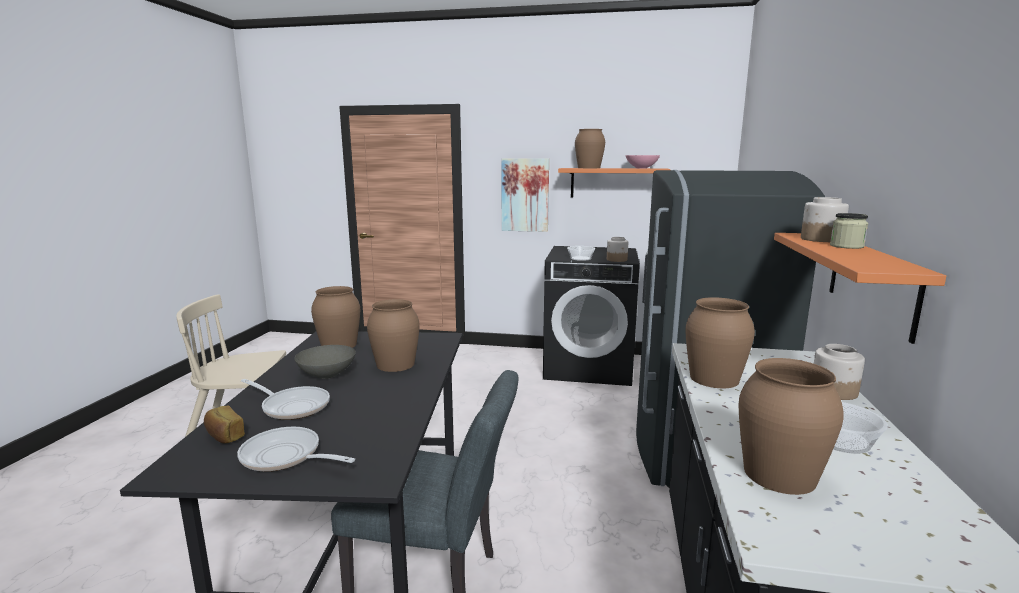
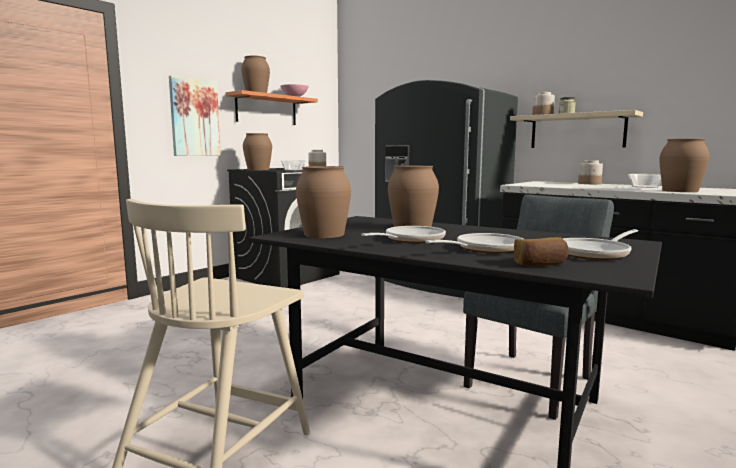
camera: 60 degrees left, 5 degrees down
(327, 374) = (410, 240): grey bowl -> frying pan
(713, 378) = (564, 186): brown vase -> brown vase (258, 169)
(871, 282) = (577, 131): orange shelf -> beige shelf

